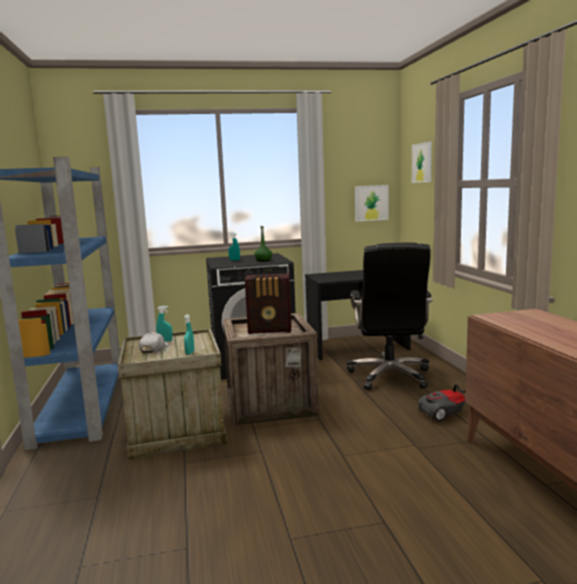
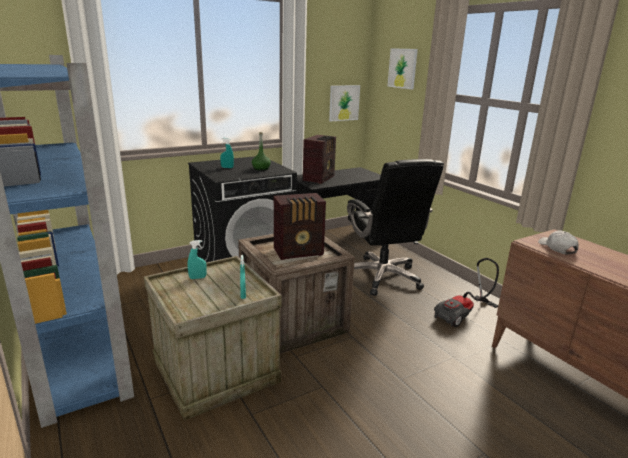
camera: 20 degrees left, 10 degrees up
(154, 349) = (195, 292): white cap -> white cap (557, 248)
(336, 275) = (319, 178): none -> radio

